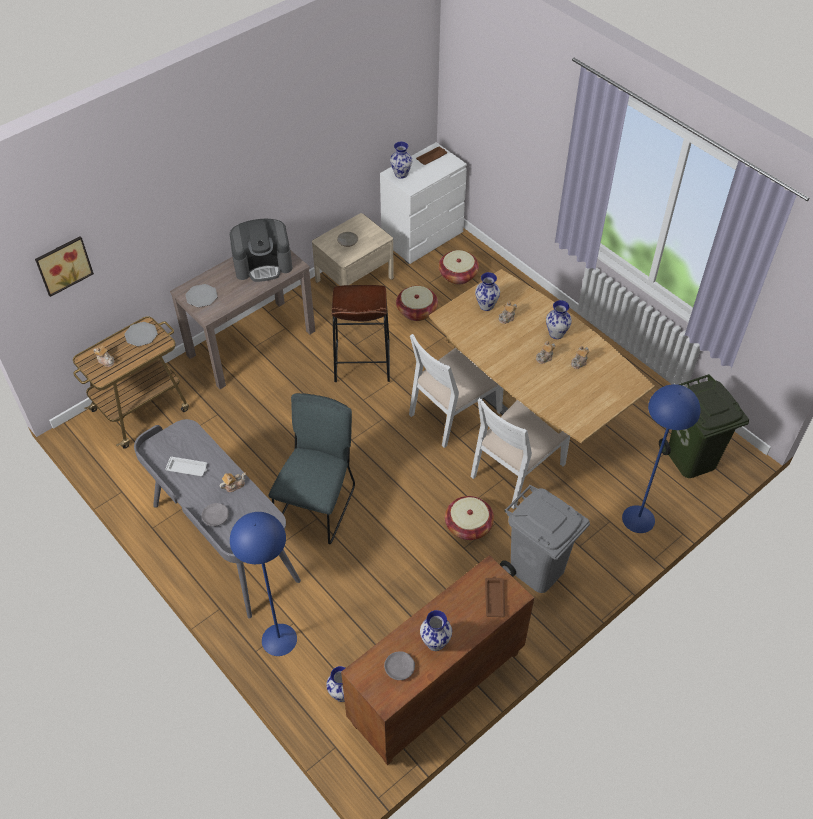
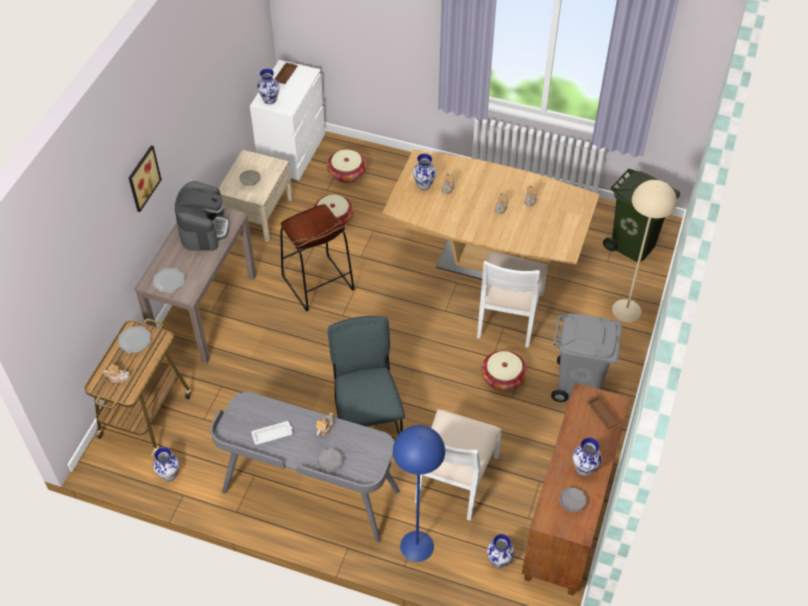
camera: 30 degrees left, 0 degrees up
(63, 264) = (60, 299): picture -> picture (142, 178)
(263, 264) = (204, 229): coffee machine -> coffee machine turned 45 degrees counterclockwise
(453, 412) = (426, 292): white chair -> white chair (455, 479)
(556, 334) = (496, 185): vase -> vase (169, 475)
(638, 519) = (626, 310): blue floor lamp -> beige floor lamp

